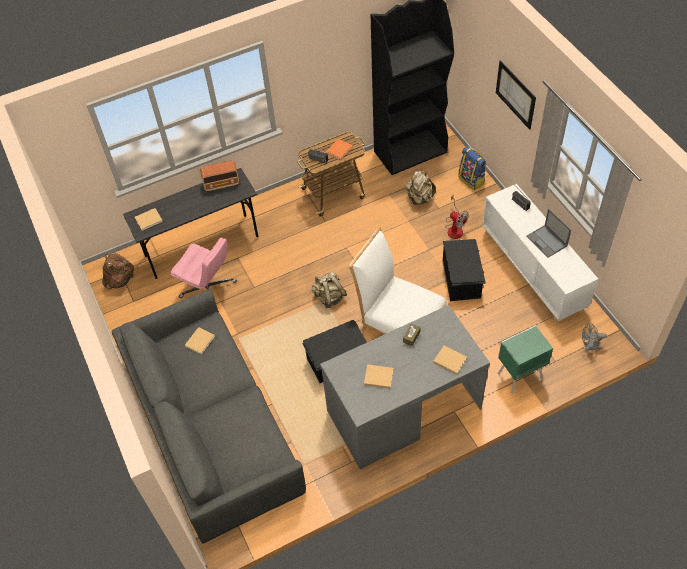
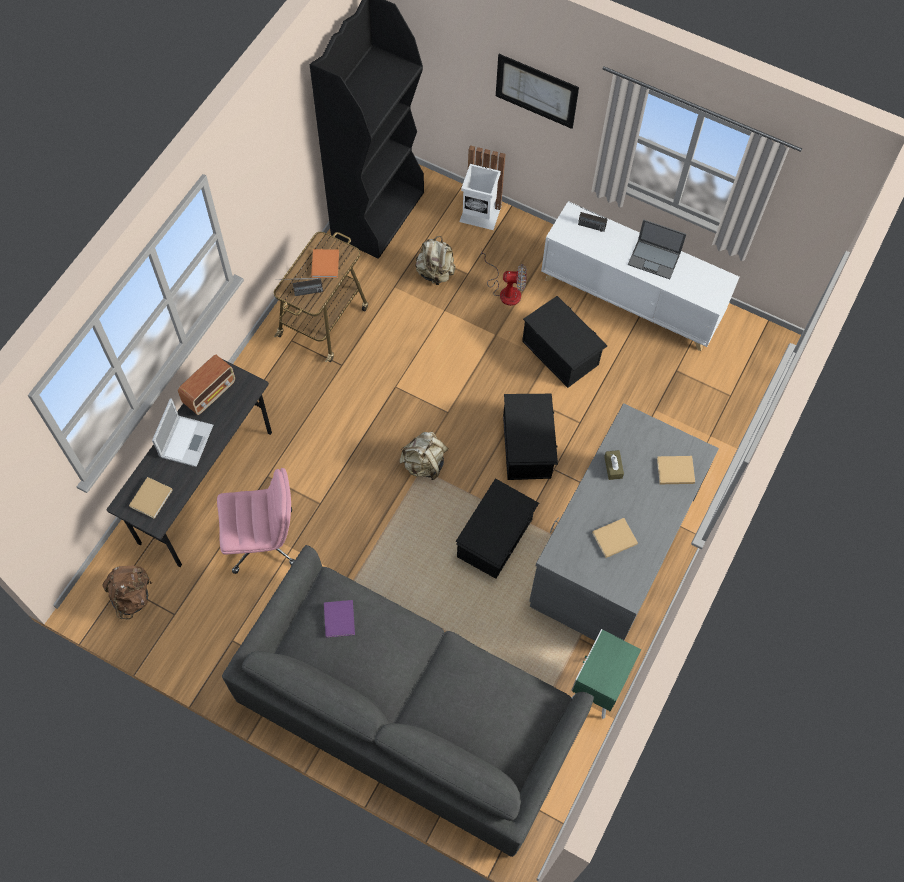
camera: 40 degrees left, 10 degrees up
(190, 201) = (186, 440): none -> laptop
(200, 340) = (339, 618): beige book -> purple book
(398, 320) = (528, 446): white chair -> black storage box
(472, 180) = (480, 215): backpack -> white trash can
(518, 376) = (704, 436): green nightstand -> green nightstand (596, 688)
(589, 346) = (752, 358): grey fan -> none

